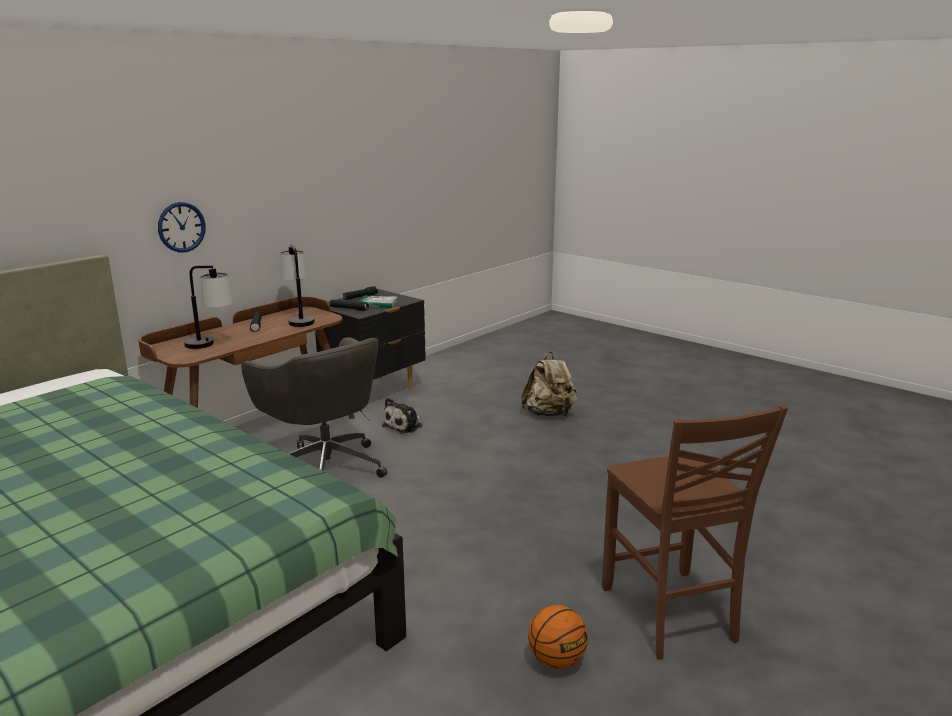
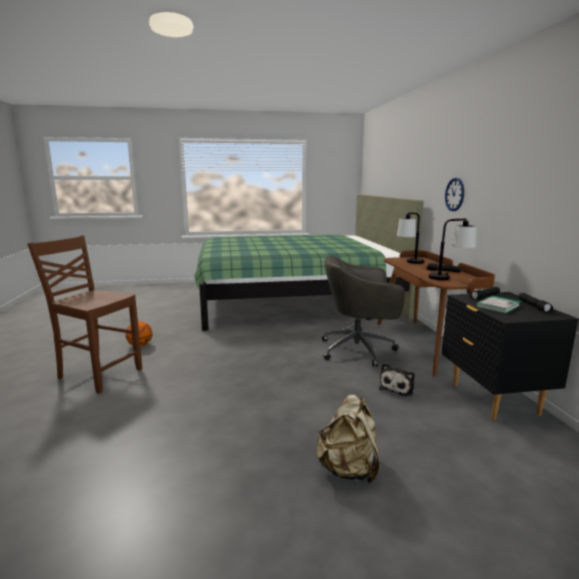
camera: 130 degrees right, 5 degrees down
(404, 426) = (398, 388): plush toy -> plush toy turned 135 degrees counterclockwise

